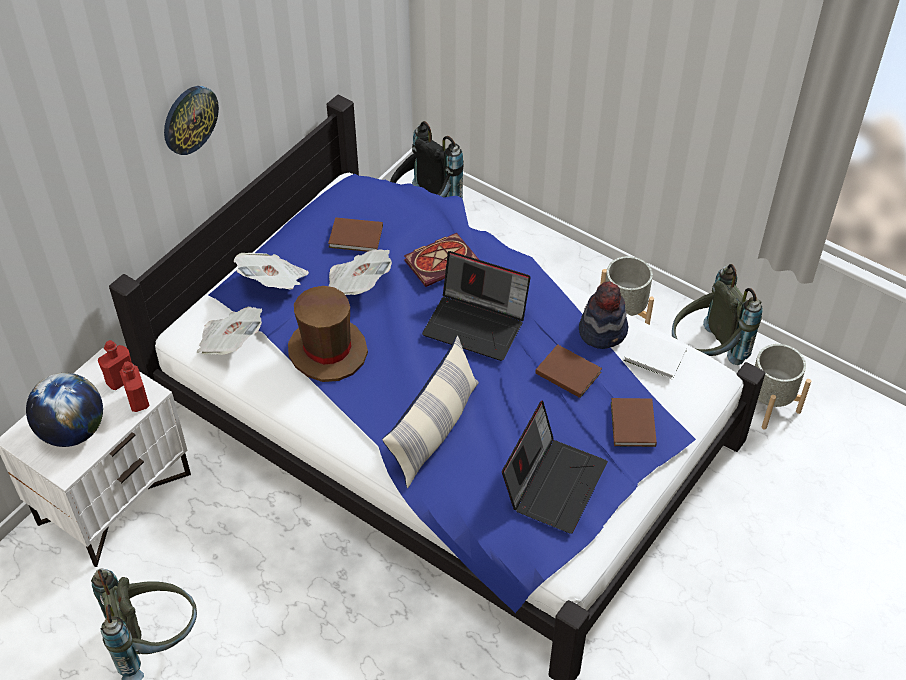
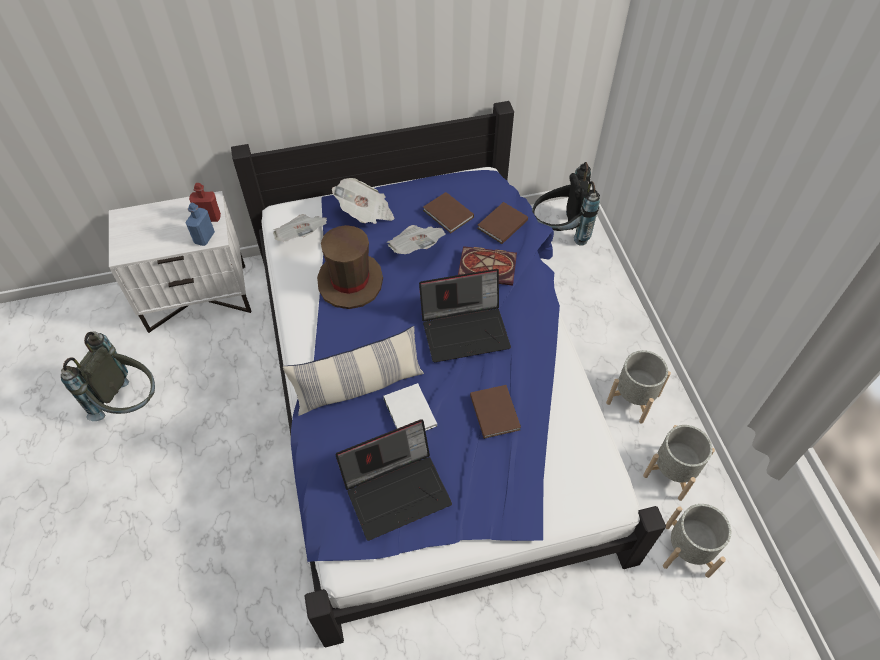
camera: 40 degrees right, 5 degrees up
(73, 431) = (151, 232): globe -> none
(138, 401) = (204, 237): red bottle -> blue bottle
(189, 119) = (339, 49): wall clock -> none
(477, 324) = (466, 329): laptop -> laptop turned 75 degrees counterclockwise
(603, 331) = (556, 398): hat -> none
(632, 425) = (501, 490): brown book -> brown book (501, 224)
(655, 357) = (577, 449): white book -> white book (409, 414)
(705, 353) = (672, 472): grey backpack -> grey planter

